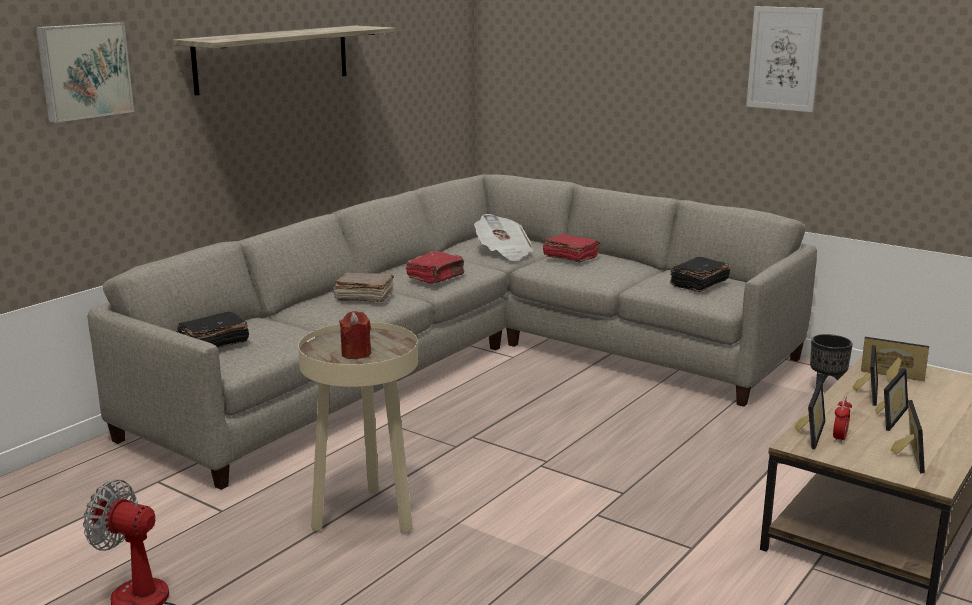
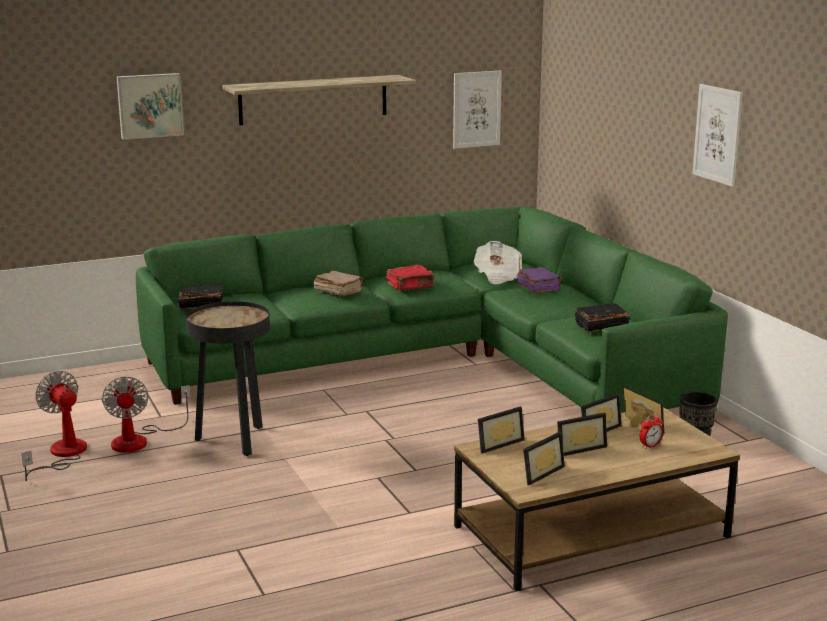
camera: 30 degrees right, 0 degrees up
(233, 552) = (139, 440): none -> fan
(356, 353) = (220, 321): red candle -> none
(366, 517) = (235, 441): beige side table -> black side table
(425, 67) = (476, 109): none -> picture
(472, 361) = (440, 361): grey sofa -> green sofa
(570, 257) = (538, 288): red book -> purple book
(839, 438) = (514, 452): alarm clock -> alarm clock (650, 446)

